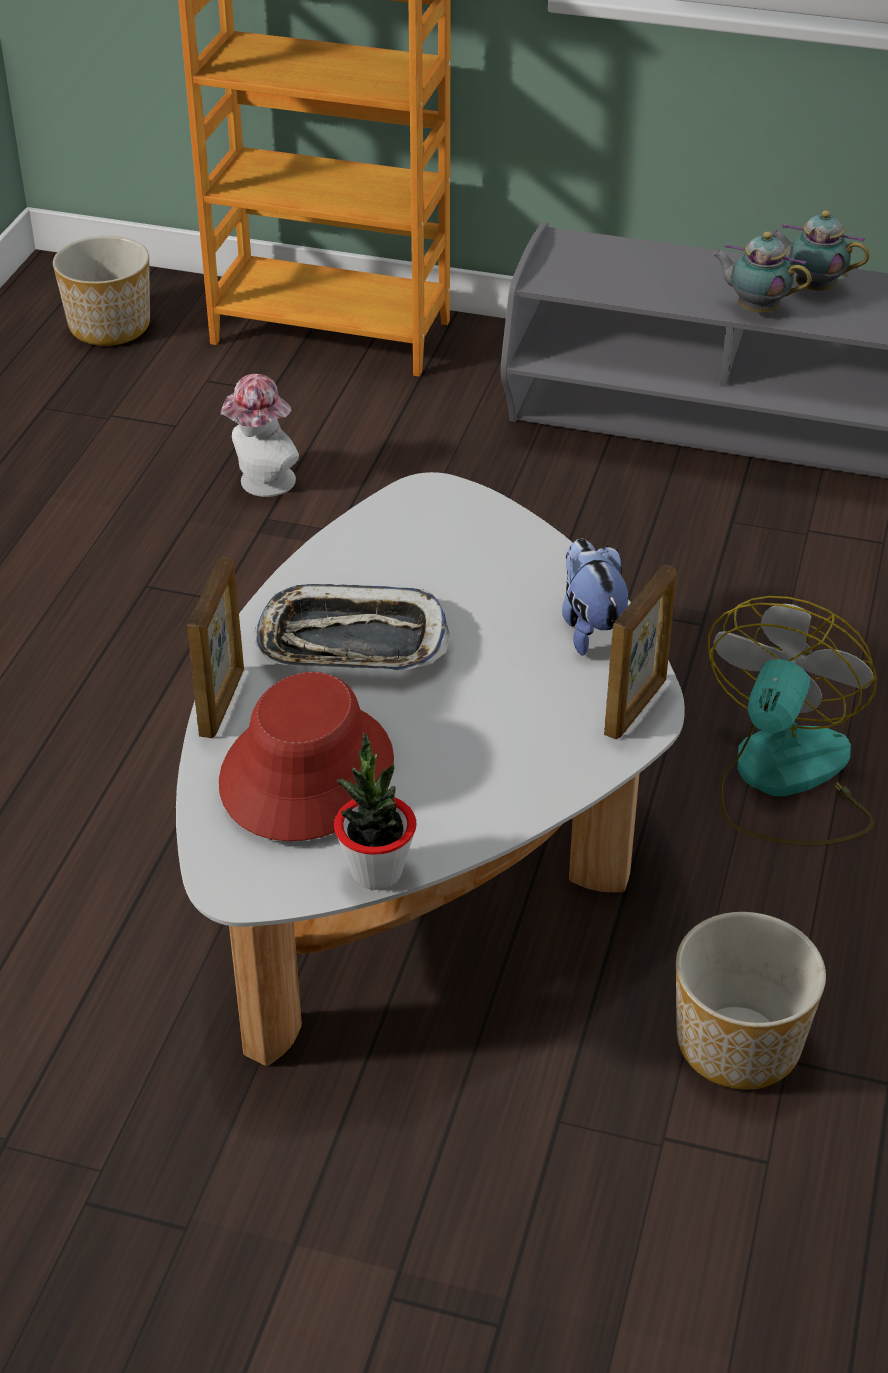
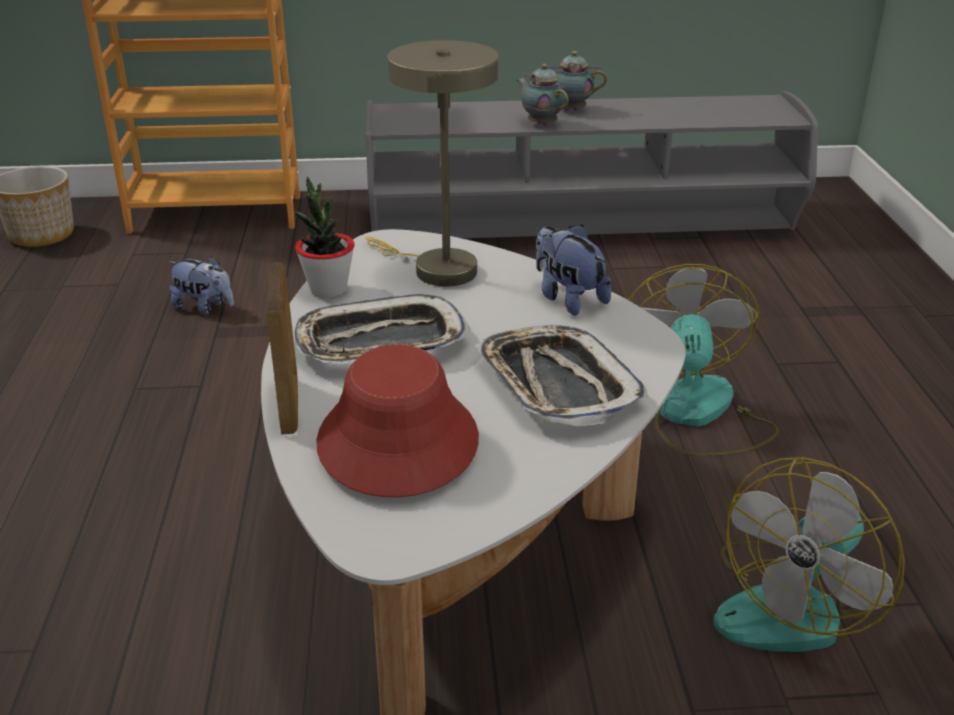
camera: 20 degrees left, 10 degrees down
(262, 484) = (204, 307): hat -> plush toy
(376, 871) = (509, 502): potted plant -> potted plant (328, 289)
(466, 549) = (436, 269): none -> beige table lamp
(506, 743) = (557, 384): none -> tray
(636, 707) = (641, 340): picture frame -> none
(740, 1045) = (793, 605): planter -> fan
(755, 309) = (541, 124): teapot -> teapot turned 45 degrees clockwise

